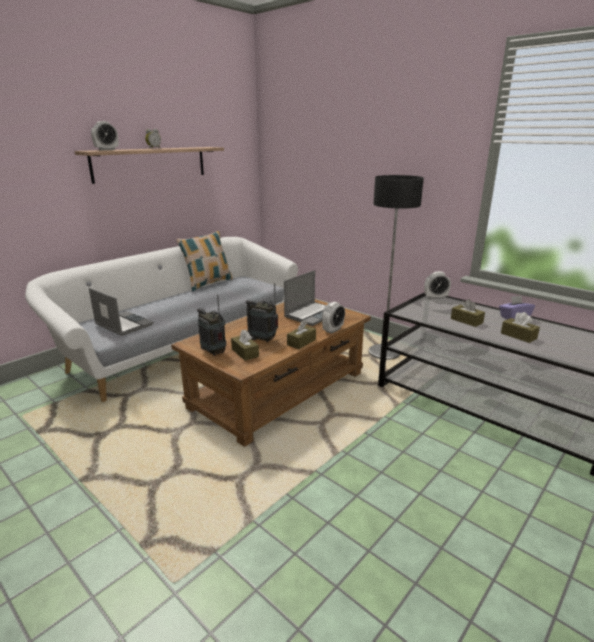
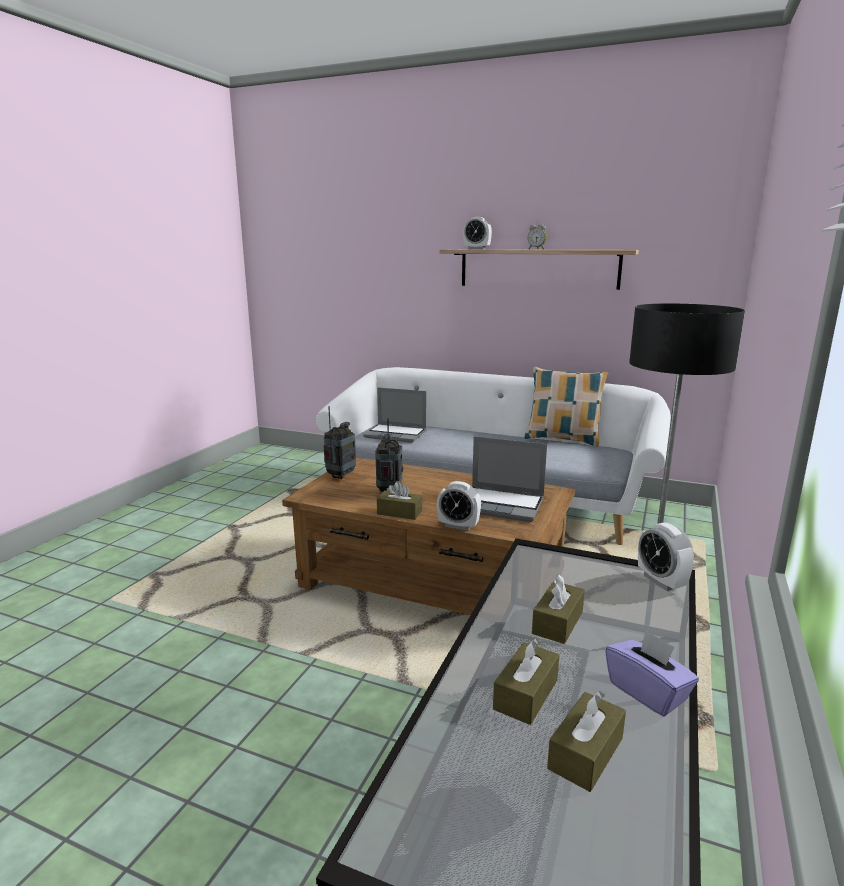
camera: 70 degrees right, 5 degrees down
(123, 324) = (396, 434): laptop -> laptop turned 90 degrees clockwise
(245, 353) = (348, 489): brown tissue box -> brown tissue box (585, 753)

